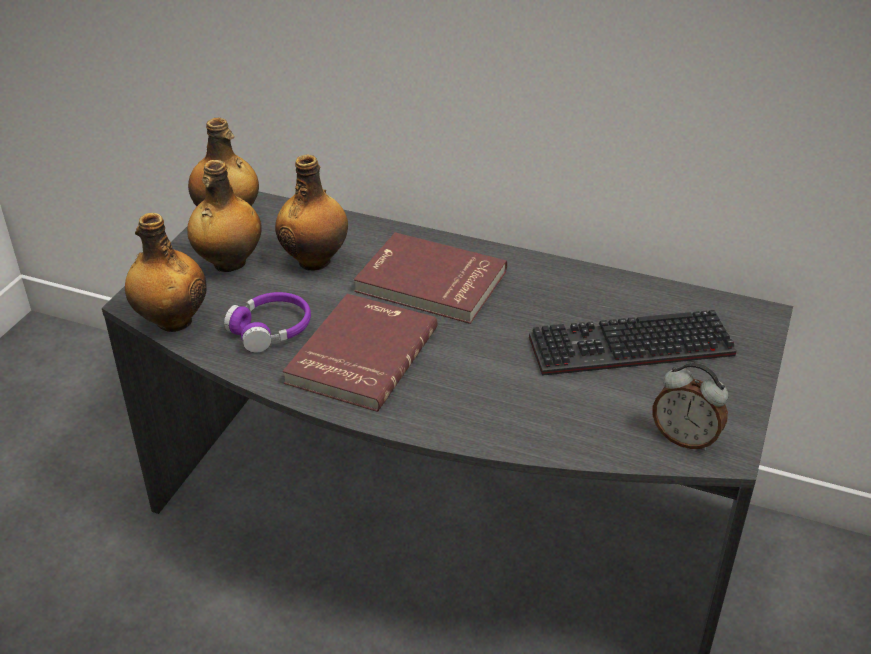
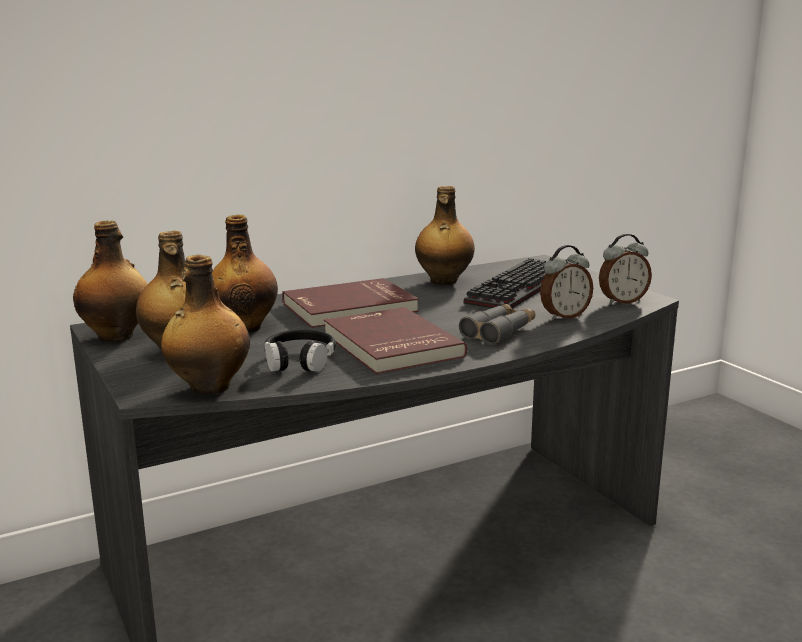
camera: 50 degrees left, 20 degrees down
(271, 329) = (299, 360): purple headphones -> black headphones
(473, 398) = (499, 331): none -> grey binoculars
(575, 419) = (564, 316): none -> alarm clock
(584, 291) = (443, 281): none -> bottle

